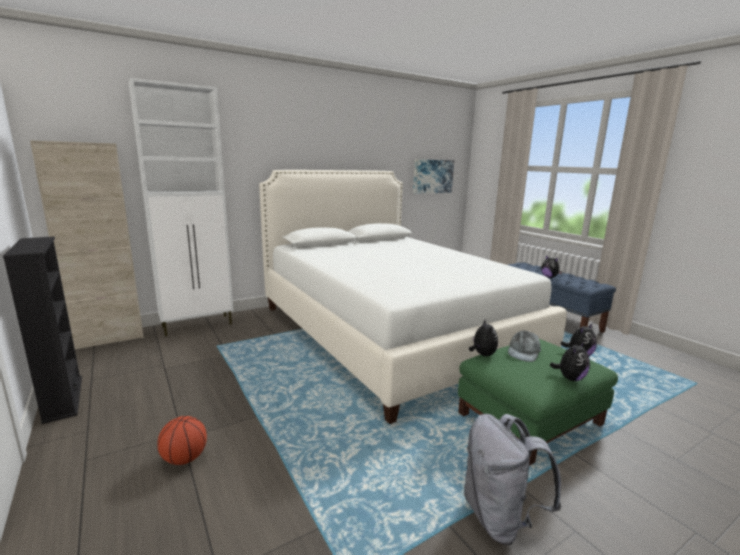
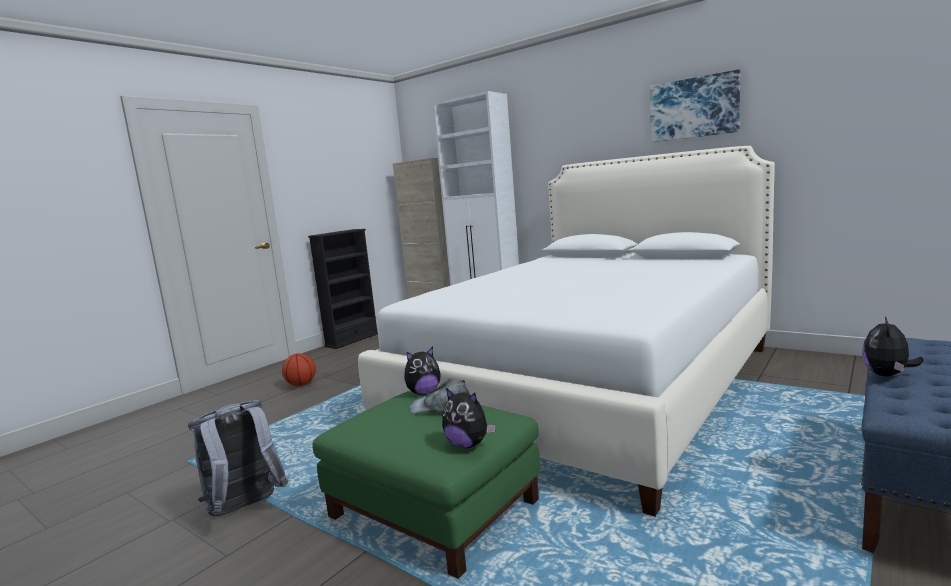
camera: 70 degrees right, 5 degrees down
(432, 176) = (875, 143): picture -> picture (694, 108)
(570, 378) = (382, 442): plush toy -> none

